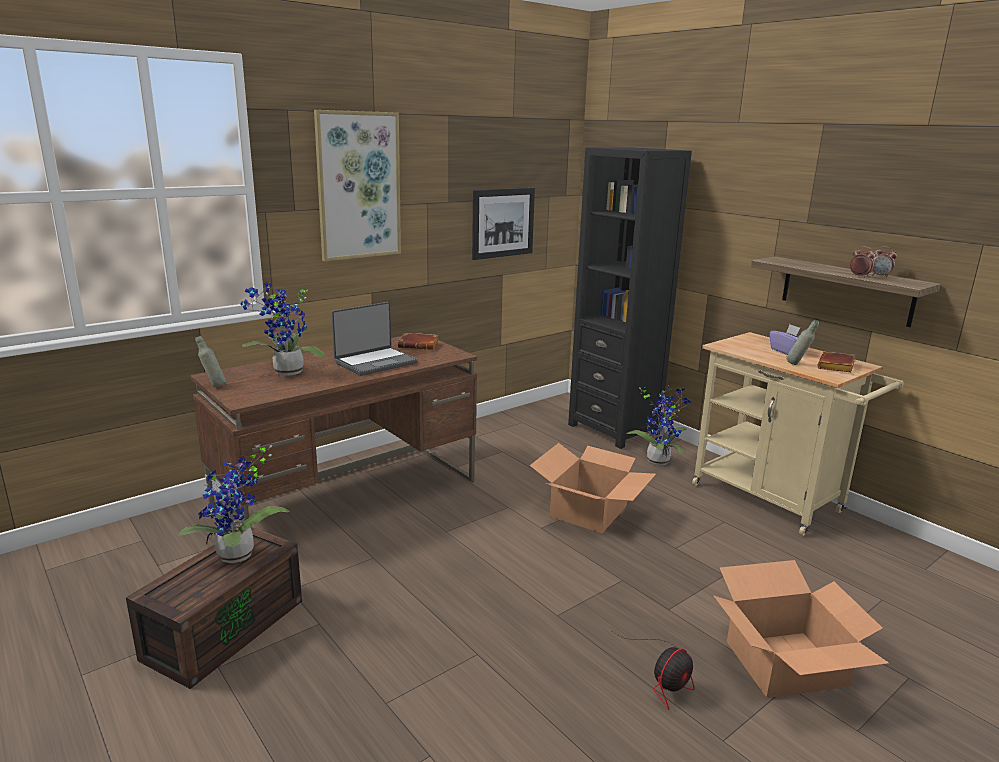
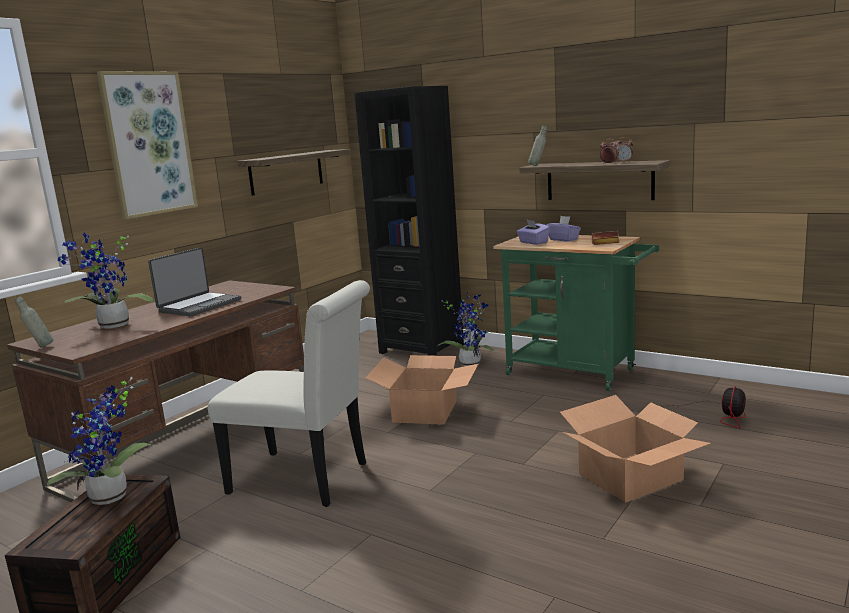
camera: 15 degrees left, 5 degrees down
(419, 345) = (235, 288): brown book -> none
(441, 566) = (307, 479): none -> white chair
(503, 223) = (286, 172): picture -> shelf
(666, 676) = (540, 509): fan -> fan (722, 416)
(749, 349) = (533, 242): none -> purple tissue box
(774, 501) = (578, 373): beige cart -> green cart
(798, 365) = (576, 245): grey bottle -> grey bottle (538, 165)

